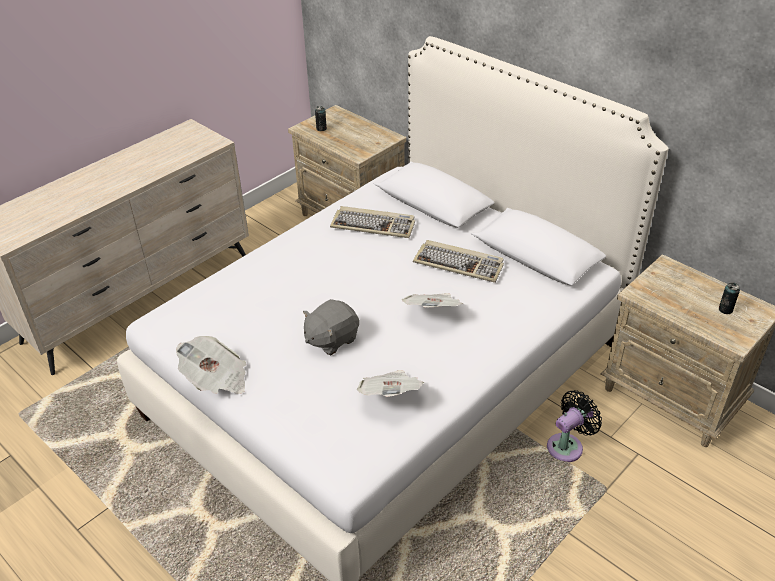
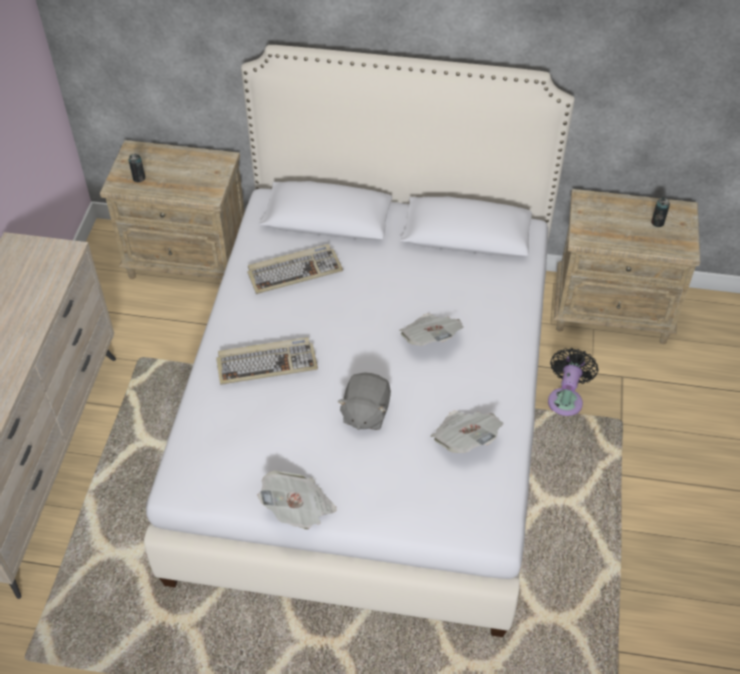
camera: 35 degrees left, 10 degrees up
(459, 263) = (410, 277): keyboard -> keyboard (267, 363)

